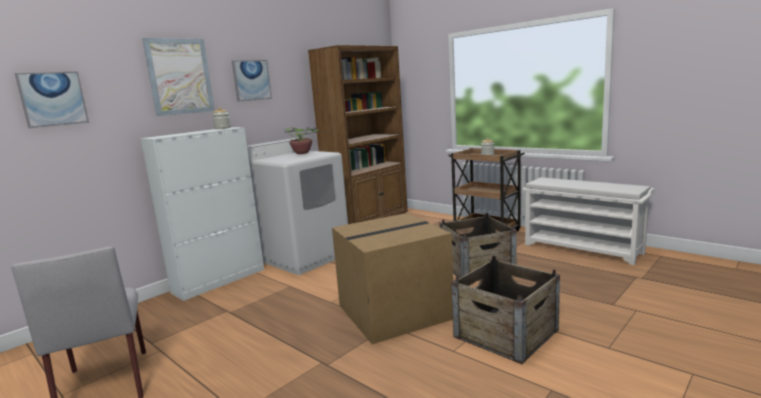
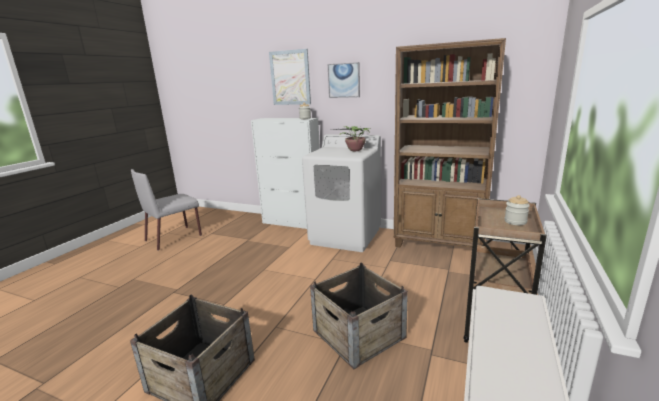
camera: 70 degrees right, 5 degrees up
(53, 99) = (228, 91): picture -> none
(395, 311) = (249, 301): cardboard box -> none

